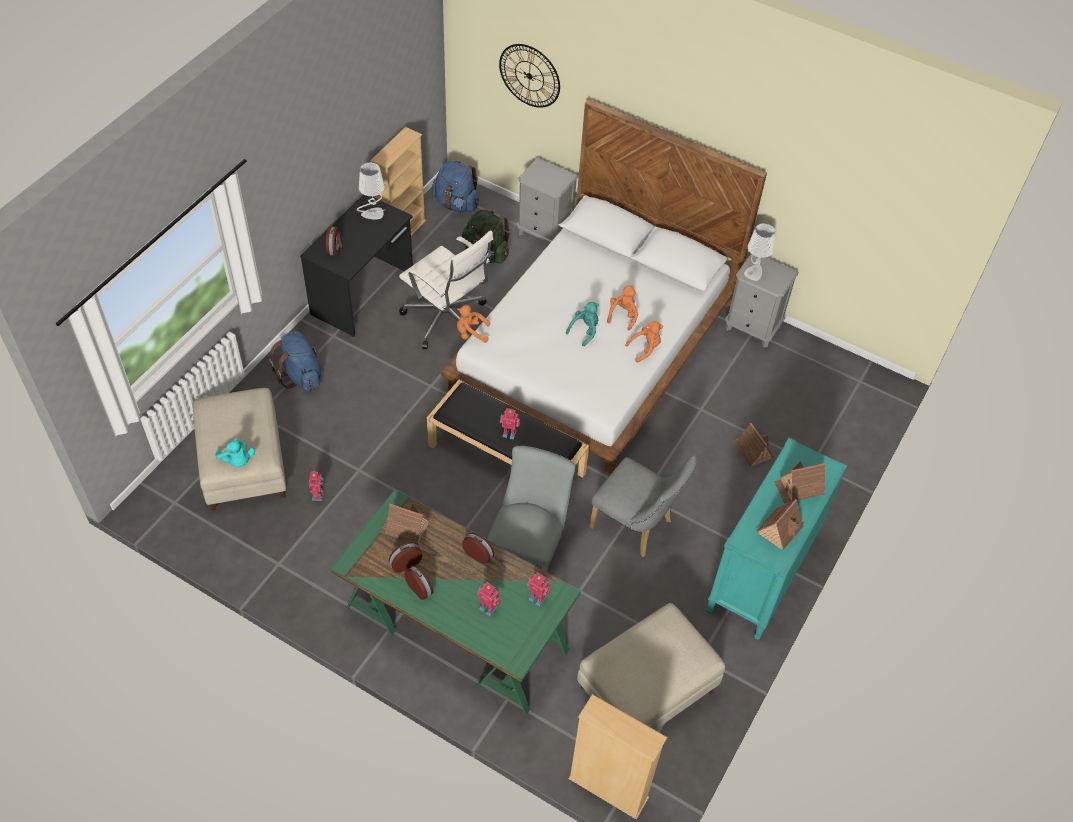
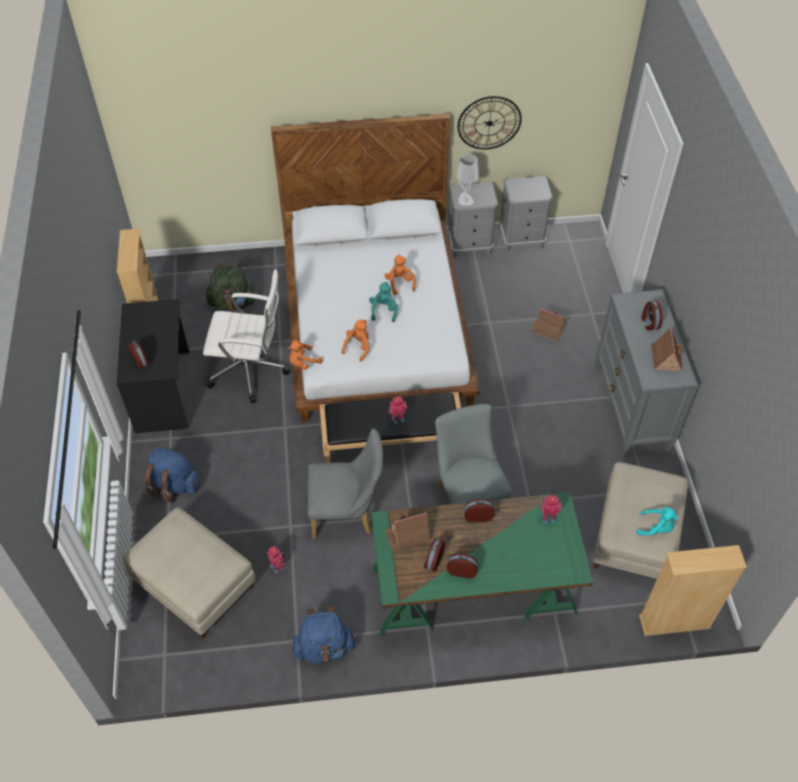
camera: 35 degrees left, 0 degrees up
(237, 461) = (212, 579): turquoise plush toy -> turquoise plush toy (656, 528)
(373, 214) = (146, 316): grey table lamp -> none
(456, 204) = (173, 279): blue backpack -> blue backpack (325, 648)
(489, 607) = (522, 548): toy robot -> none
(529, 76) = (205, 133): wall clock -> wall clock (489, 123)
(544, 232) = (262, 262): grey nightstand -> grey nightstand (521, 239)
(636, 526) = (524, 431): grey chair -> grey chair (347, 514)
(645, 348) = (437, 297): orange plush toy -> orange plush toy (358, 347)
(761, 575) = (631, 409): turquoise dresser -> grey dresser
(798, 488) = (649, 323): toy house -> alarm clock

